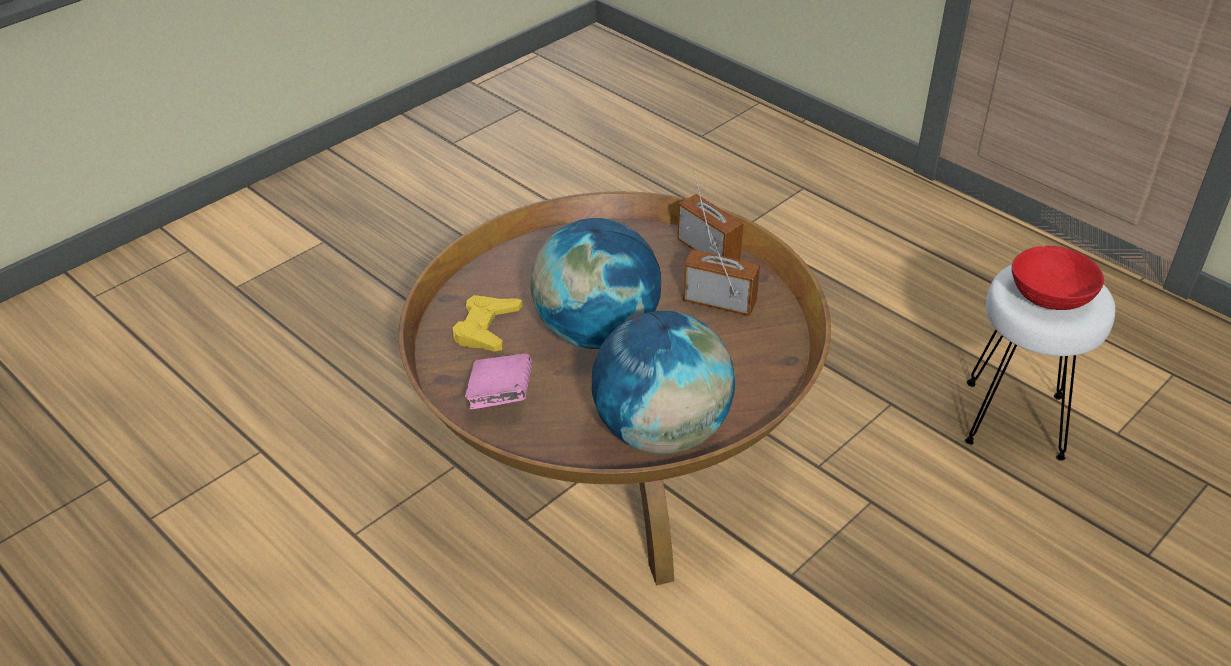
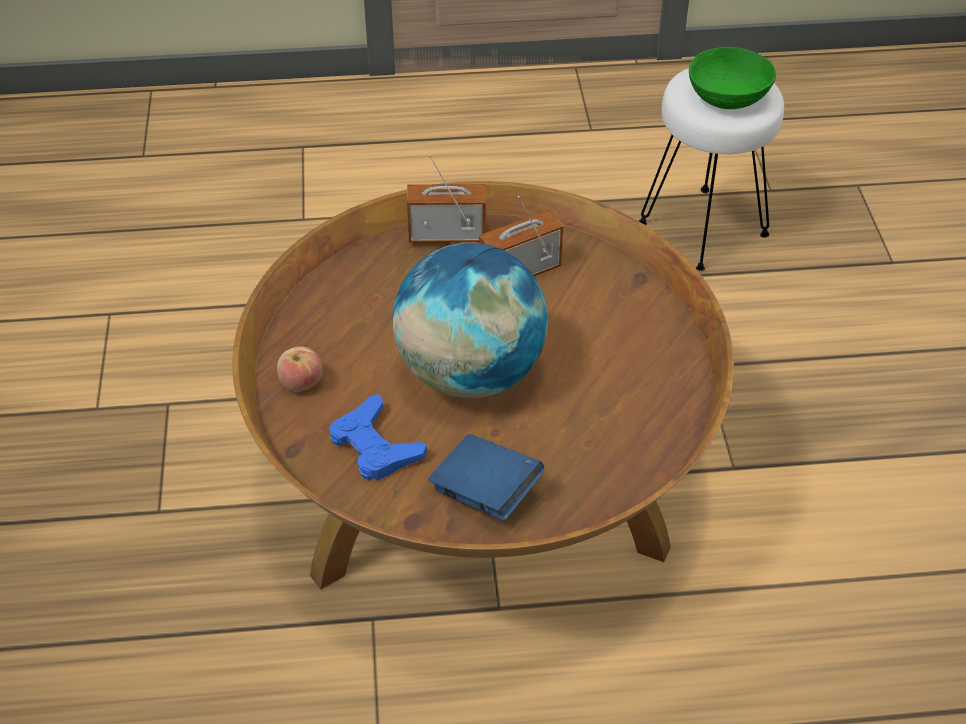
camera: 50 degrees left, 5 degrees up
(486, 328) = (375, 446): yellow game controller -> blue game controller
(500, 397) = (485, 492): pink book -> blue book
(503, 269) = (301, 383): none -> apple
(661, 432) = (646, 411): globe -> none
(1051, 297) = (729, 97): red bowl -> green bowl

